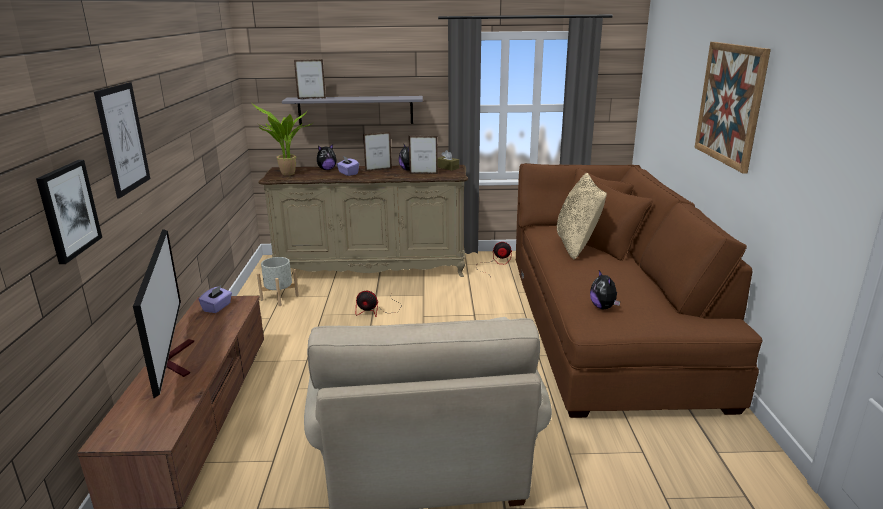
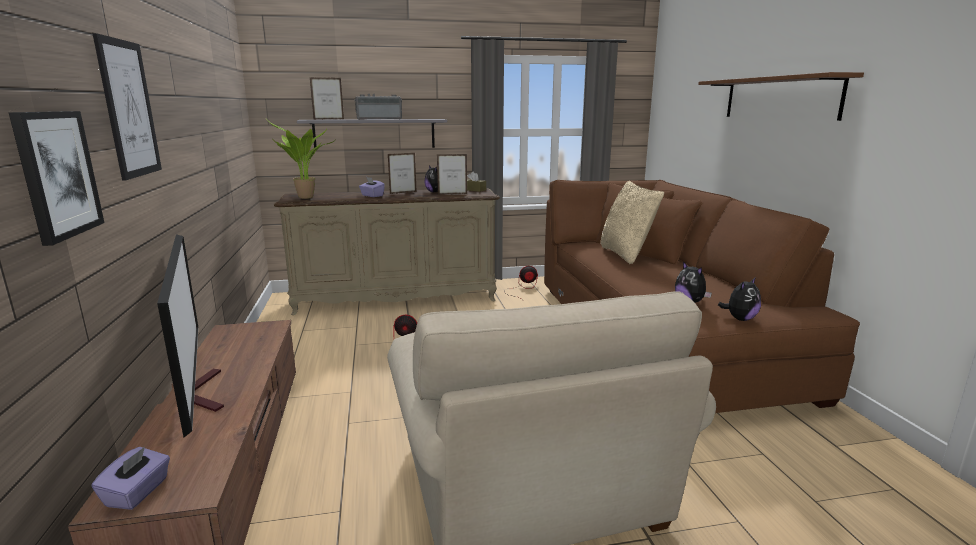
camera: 10 degrees left, 5 degrees down
(217, 307) = (242, 334): purple tissue box -> purple tissue box (138, 492)
(279, 298) = (301, 331): grey planter -> none
(327, 169) = (347, 193): plush toy -> plush toy (740, 319)
(359, 97) = (379, 119): none -> radio
(730, 104) = (779, 98): picture -> brown shelf

